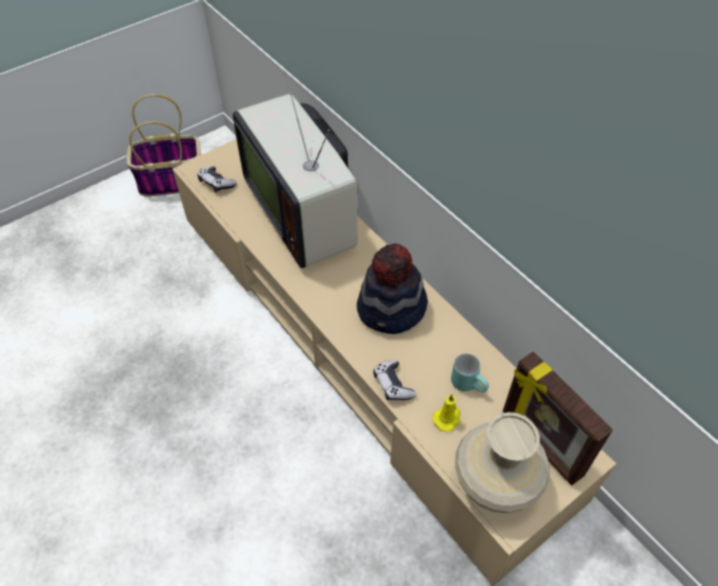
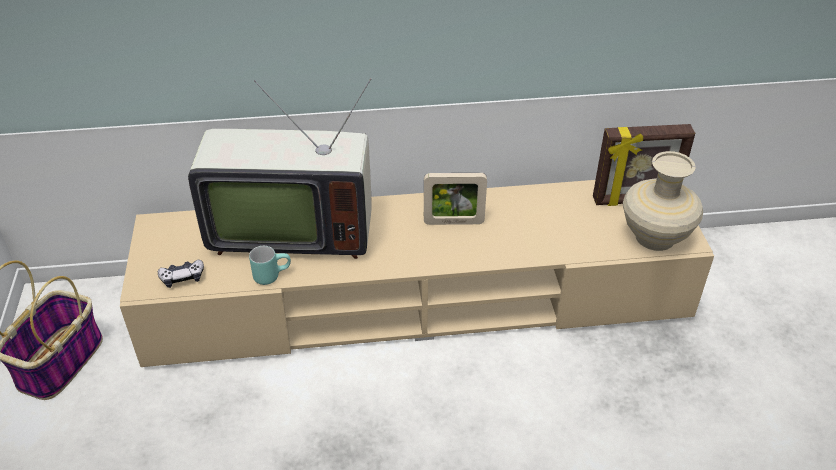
camera: 60 degrees left, 10 degrees down
(392, 309) = (453, 222): hat -> picture frame
(393, 385) = (531, 253): game controller -> none
(447, 418) = (583, 236): yellow candle -> none
(469, 384) = (559, 211): turquoise mug -> turquoise mug (271, 275)

